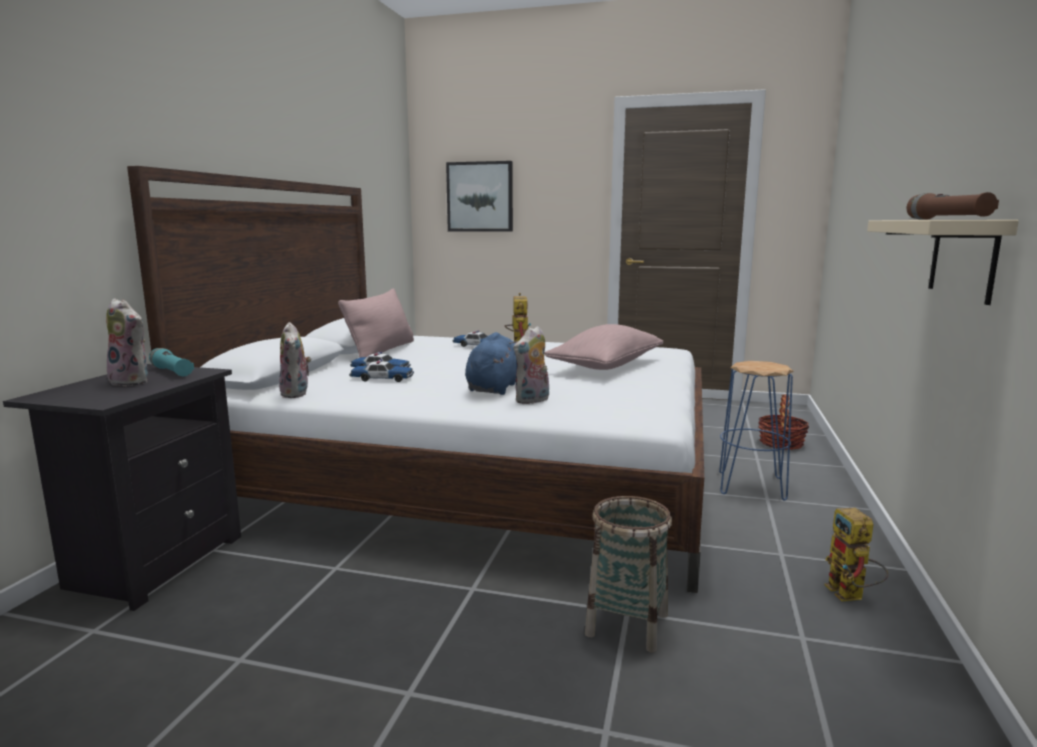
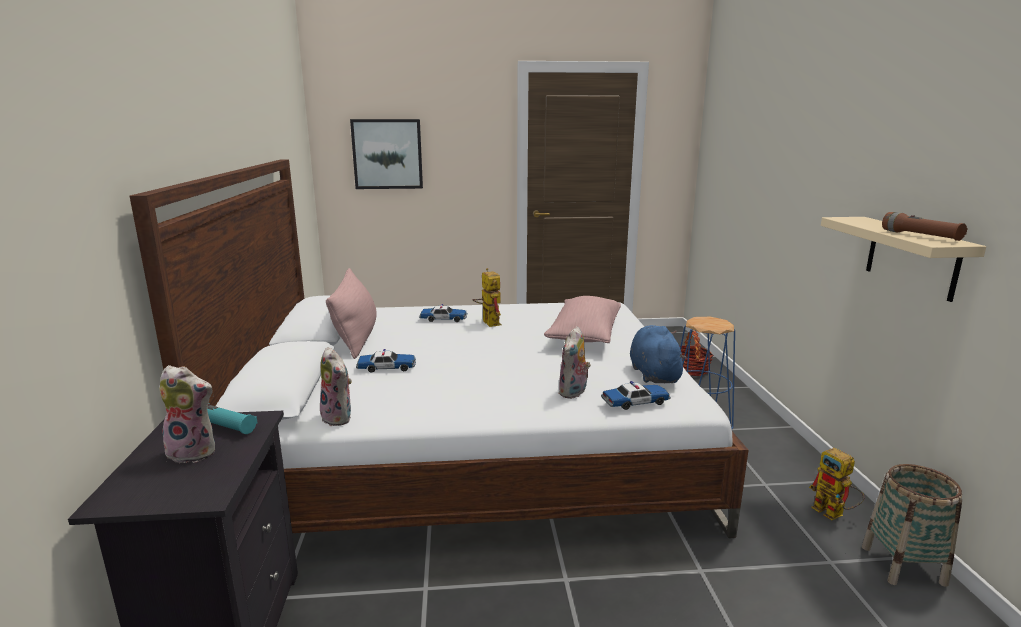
camera: 20 degrees left, 5 degrees up
(382, 379) = (403, 381): toy car -> toy car (635, 402)
(494, 388) = (523, 379): blue plush toy -> blue plush toy (654, 374)
(627, 624) = (710, 583): basket -> basket (903, 565)

